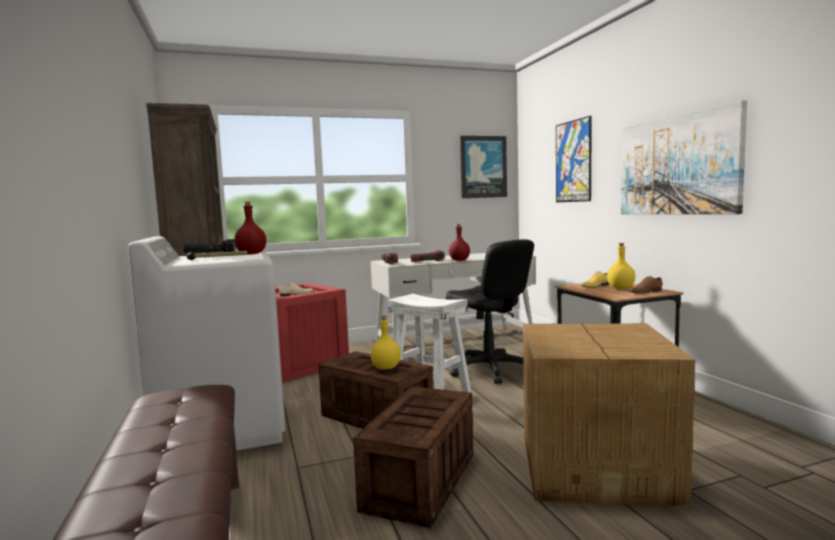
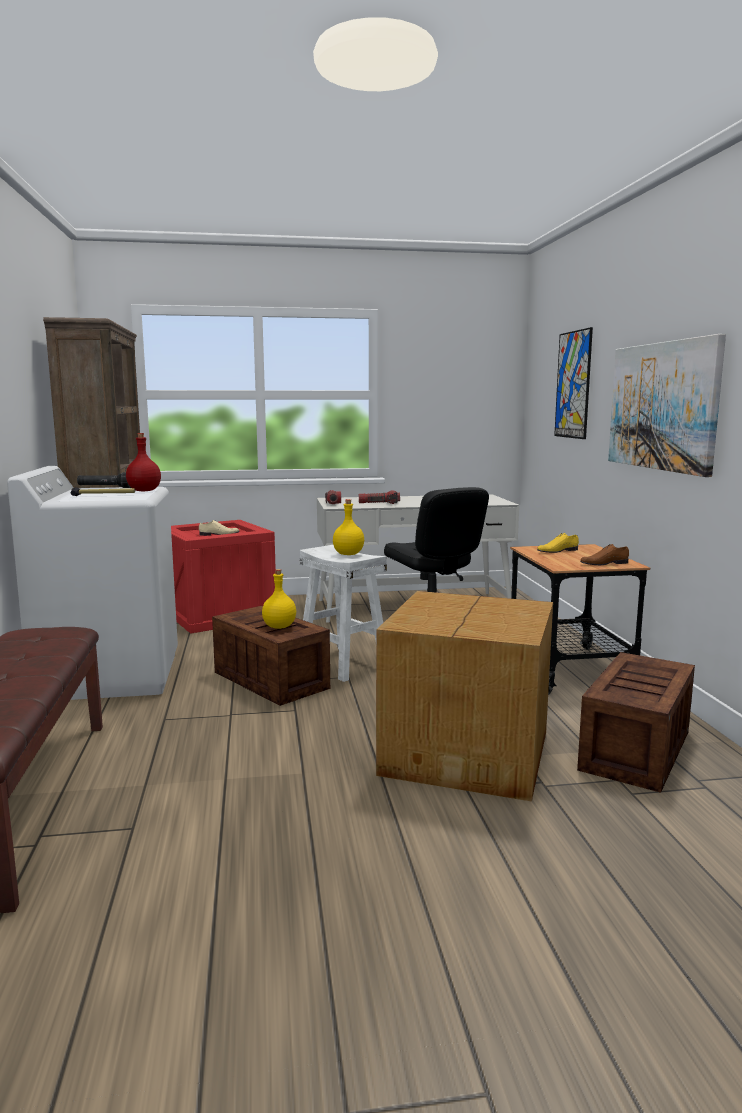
camera: 10 degrees right, 5 degrees up
(421, 479) = (277, 744): crate -> crate (635, 749)
(459, 260) = (417, 505): red bottle -> none
(483, 167) = (474, 382): picture -> none
(621, 288) = (582, 556): yellow bottle -> yellow bottle (349, 554)

